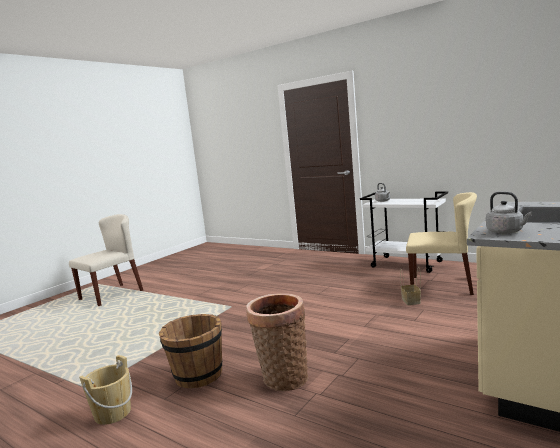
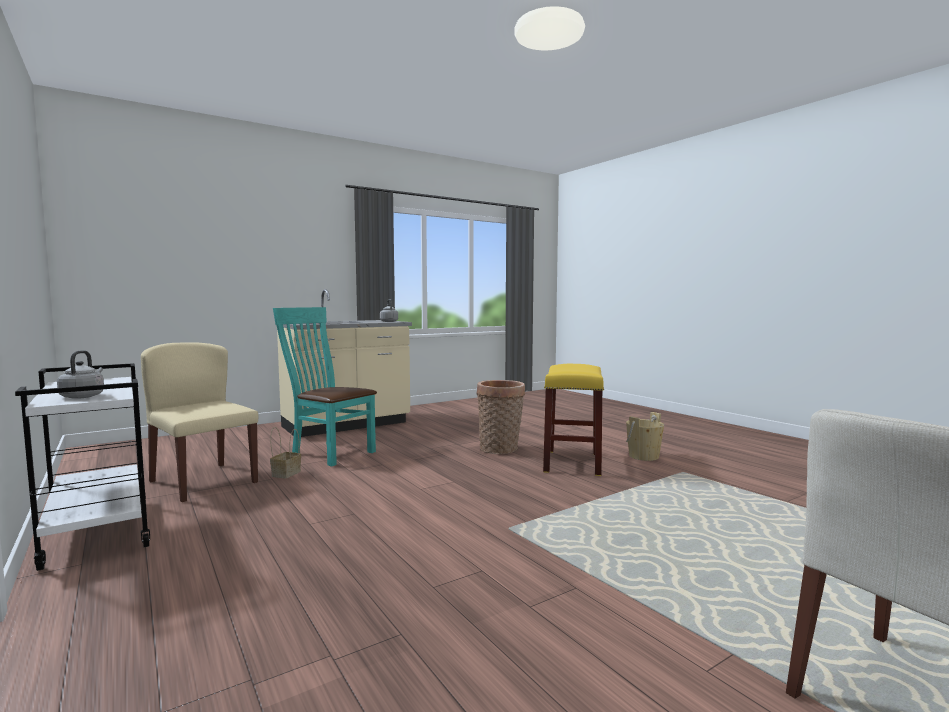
camera: 160 degrees left, 5 degrees down
(197, 375) = (573, 463): brown bucket -> yellow stool
(435, 325) = (329, 452): none -> turquoise chair

